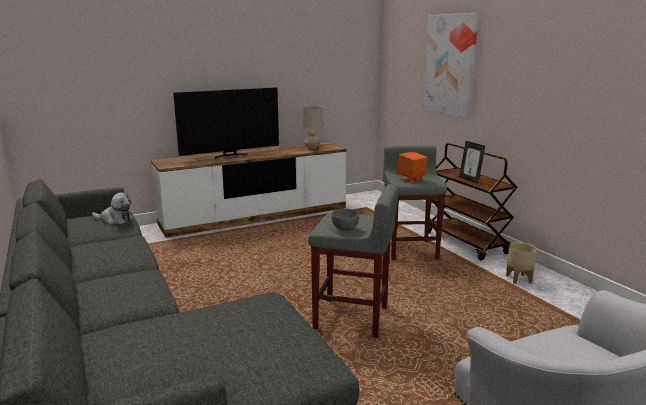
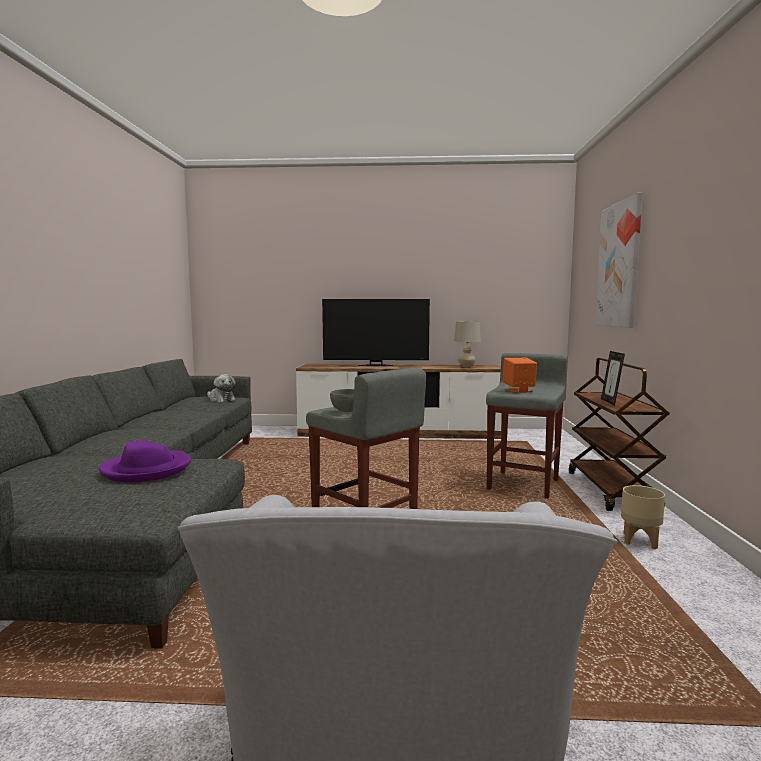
camera: 30 degrees right, 10 degrees down
(238, 325) = (147, 470): none -> purple hat

